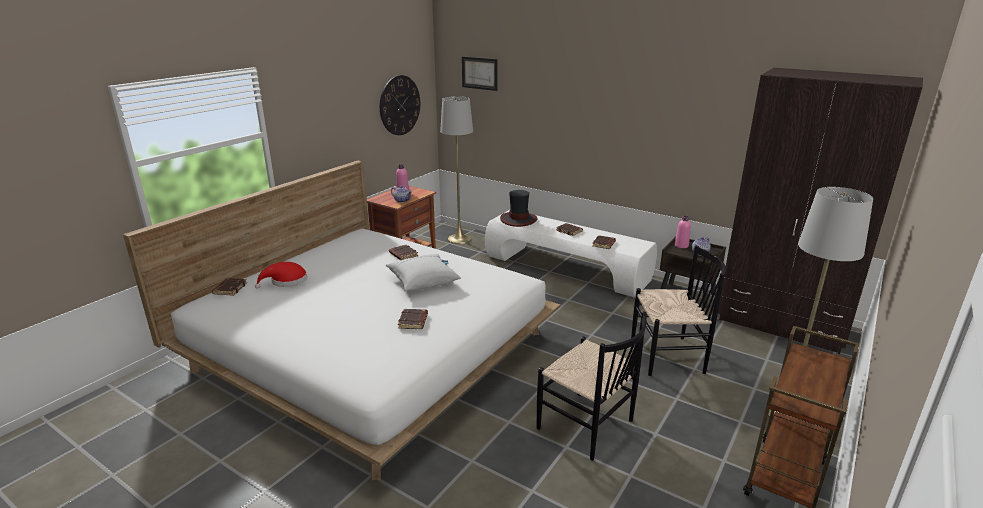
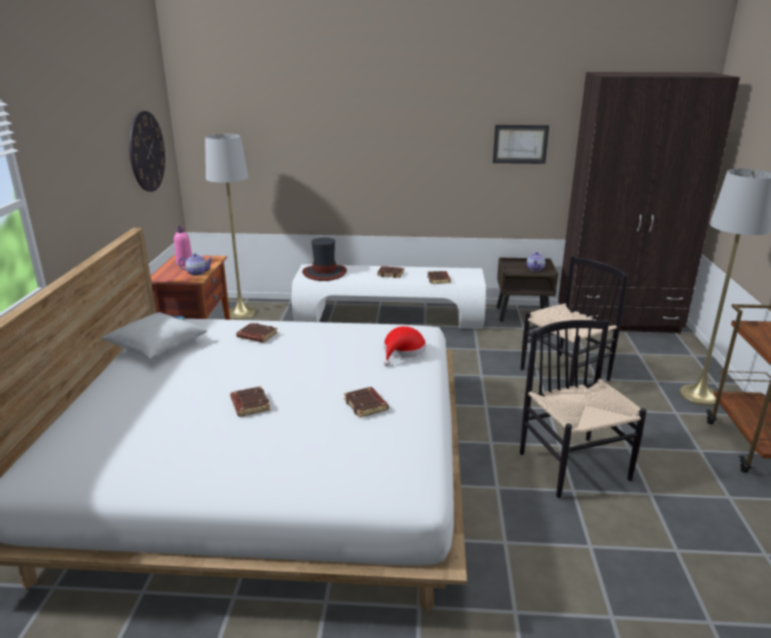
camera: 30 degrees left, 0 degrees up
(230, 289) = (58, 440): brown book -> brown book (249, 404)
(286, 281) = (137, 406): red hat -> red hat (403, 351)
(423, 281) = (320, 359): grey pillow -> grey pillow (157, 347)
(479, 73) = (239, 103): picture -> picture (520, 144)
(588, 427) = (571, 464): black chair -> black chair turned 120 degrees counterclockwise
(681, 245) = (512, 265): pink bottle -> none

